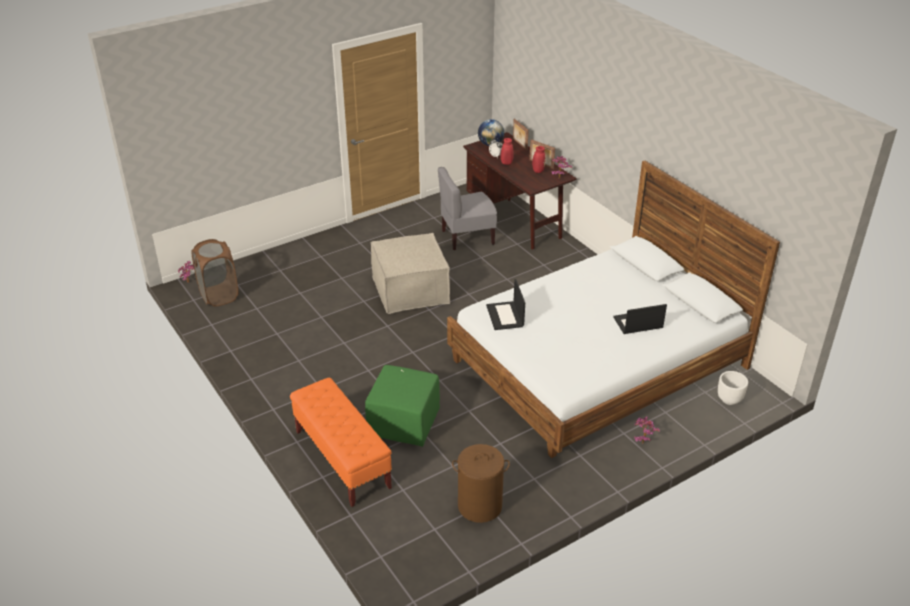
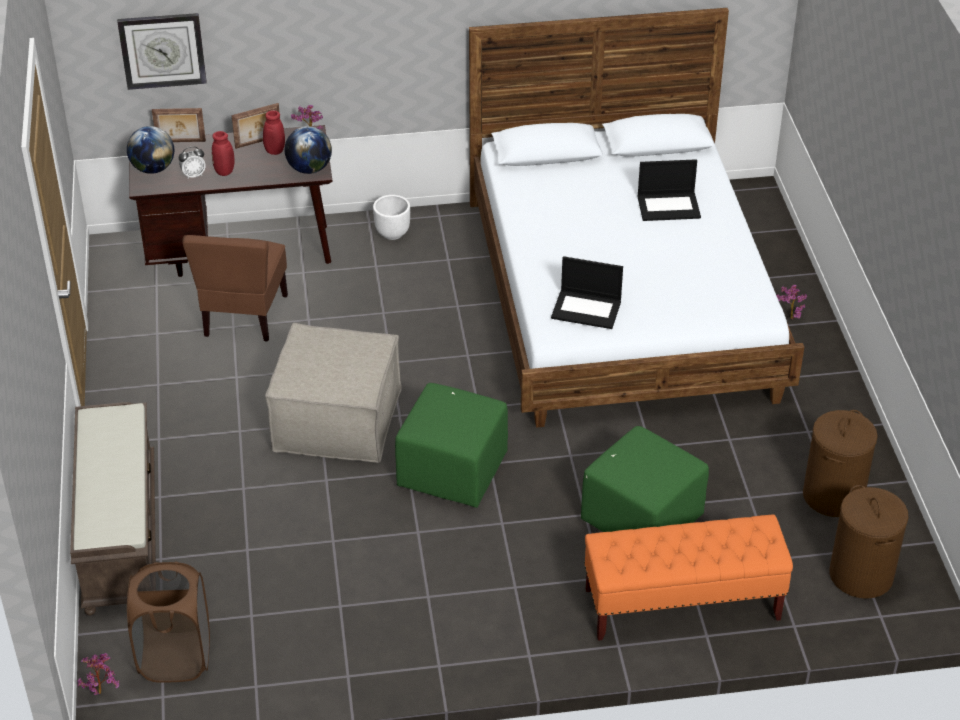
camera: 65 degrees left, 5 degrees up
(289, 253) = (119, 534): none -> brown bench
(398, 340) = (452, 470): none -> green ottoman
(413, 537) = (860, 574): none -> brown laundry basket
(467, 237) = (244, 316): grey chair -> brown chair
(526, 88) = (162, 50): none -> wall clock
(533, 185) = (309, 169): none -> globe
(637, 323) = (669, 206): laptop -> laptop turned 105 degrees counterclockwise
(729, 400) = (755, 222): white planter -> white planter (393, 233)

